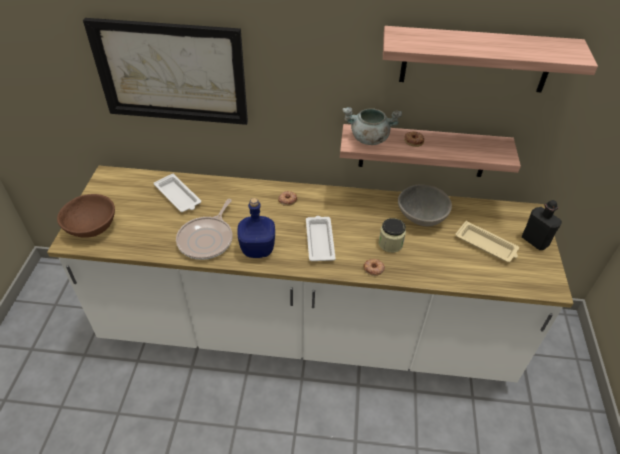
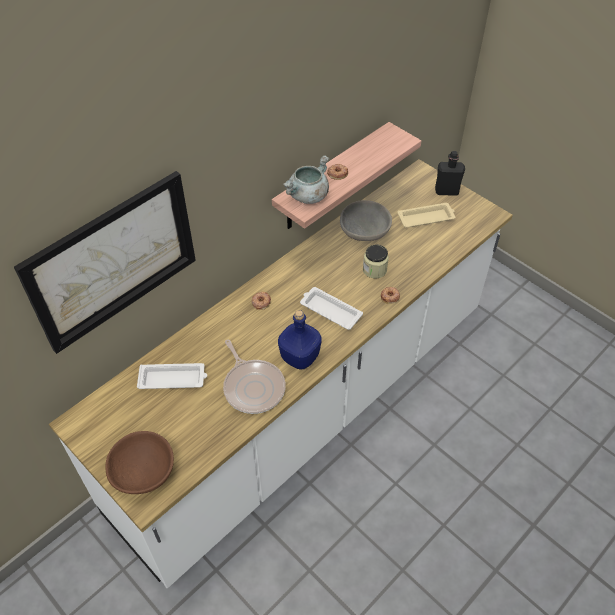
camera: 50 degrees left, 5 degrees up
(476, 60) = (357, 77): shelf -> none

